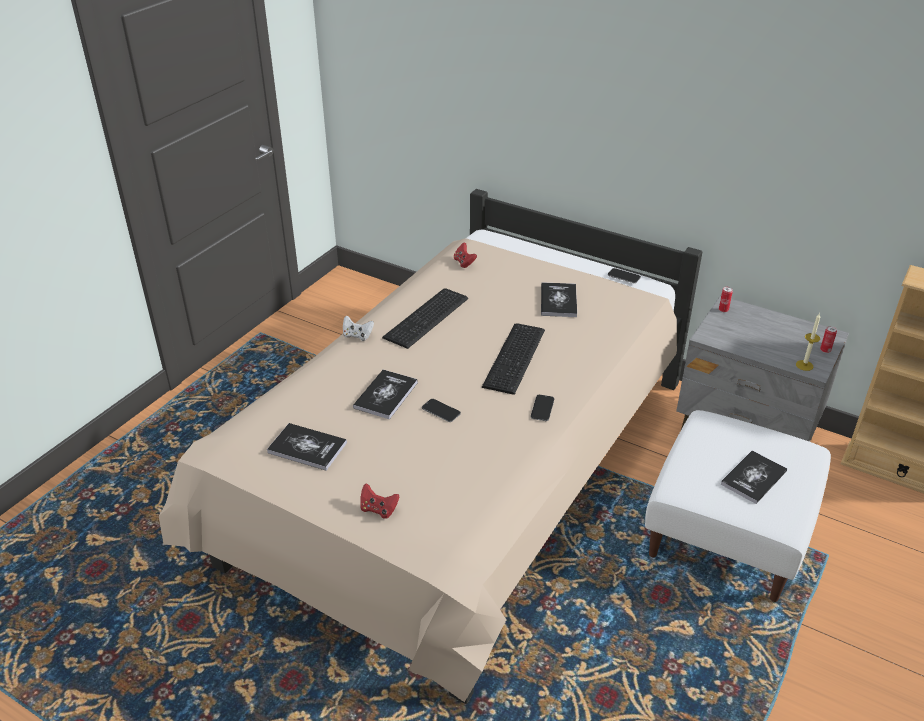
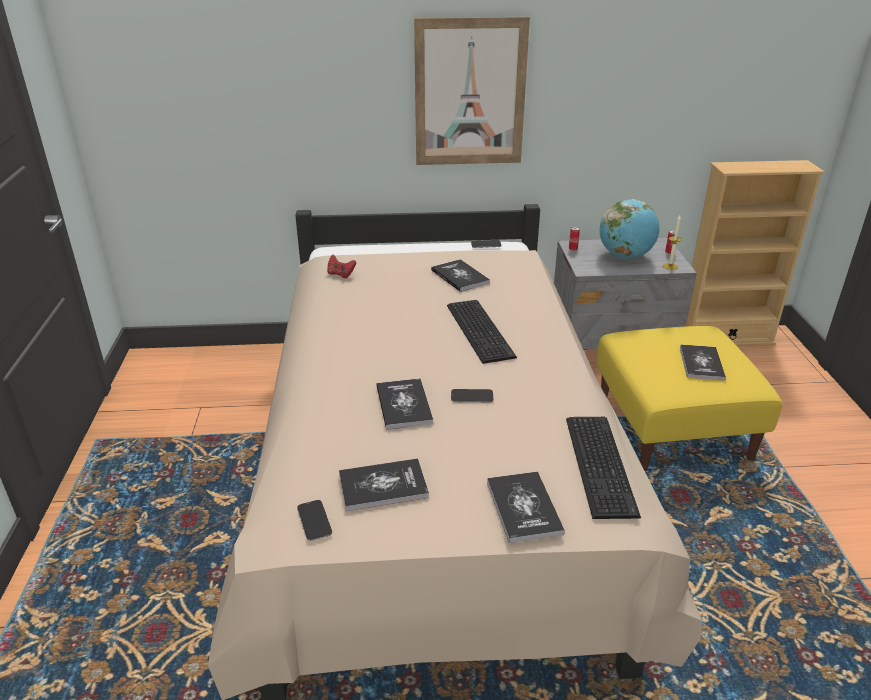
camera: 35 degrees left, 5 degrees down
(357, 336) = (311, 366): white game controller -> none
(378, 509) = (524, 507): red game controller -> book
(428, 318) = (363, 327): keyboard -> keyboard (602, 463)
(542, 408) = (552, 359): phone -> phone (314, 521)
(647, 120) = (470, 93): none -> picture
(727, 532) = (671, 427): white ottoman -> yellow ottoman
(769, 337) = (625, 256): none -> globe

